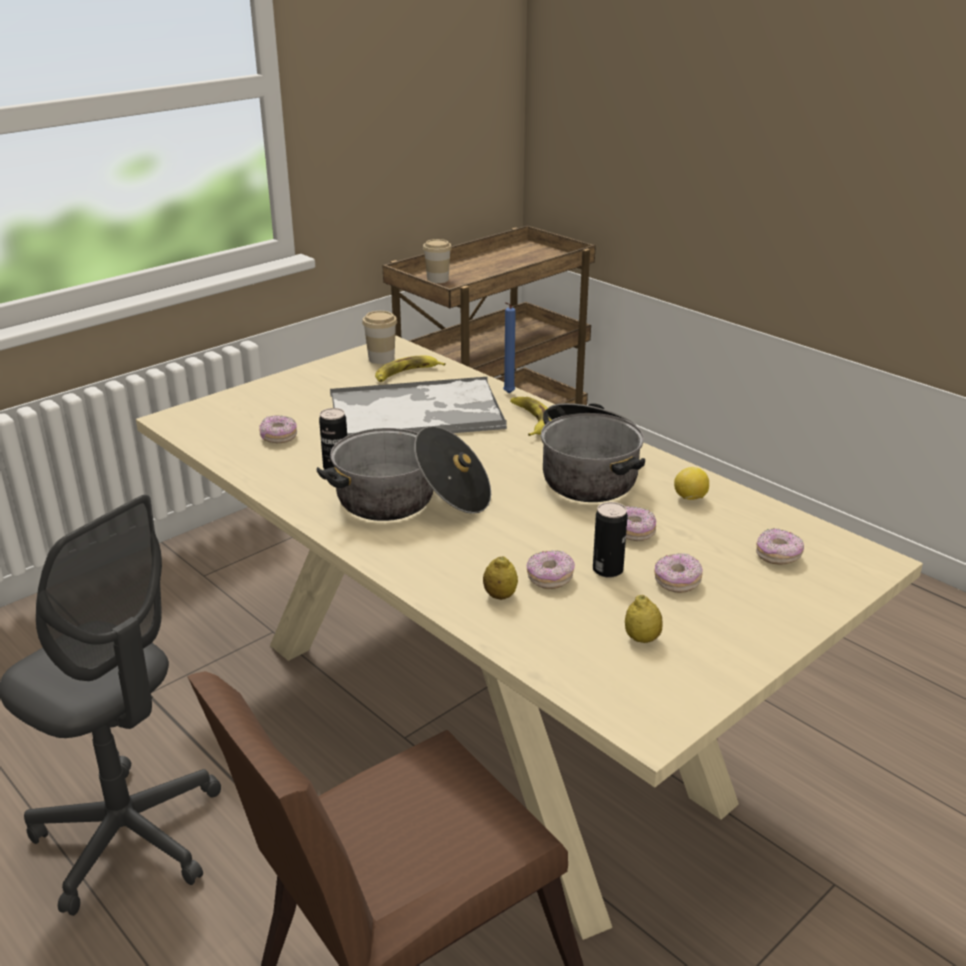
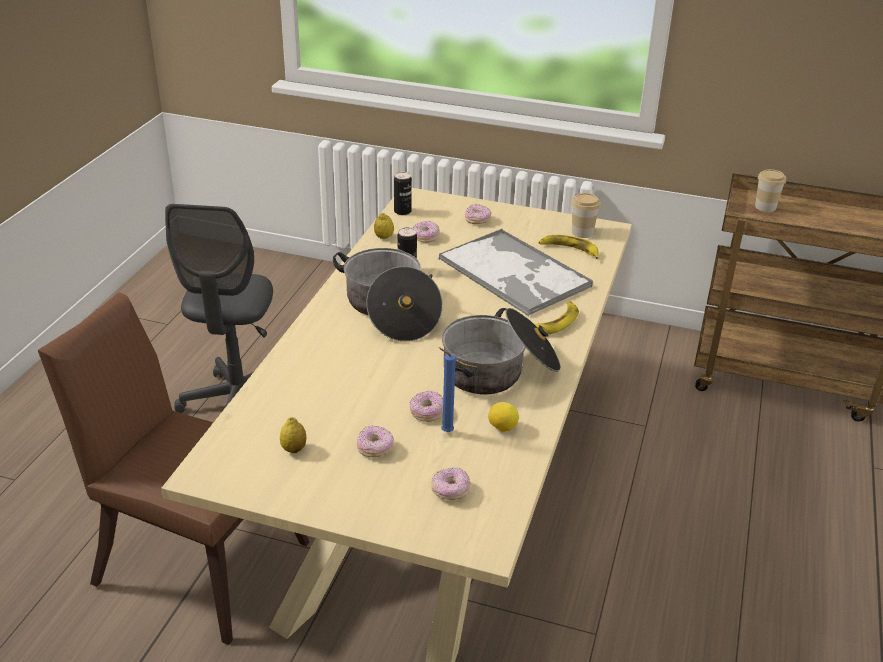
camera: 60 degrees right, 5 degrees up
(500, 596) = (303, 378): lemon -> lemon (384, 237)
(508, 394) = (587, 300): blue candle -> blue candle (445, 432)
(550, 578) = (338, 392): donut -> donut (477, 220)
(607, 570) = (367, 414): can -> can (402, 211)

